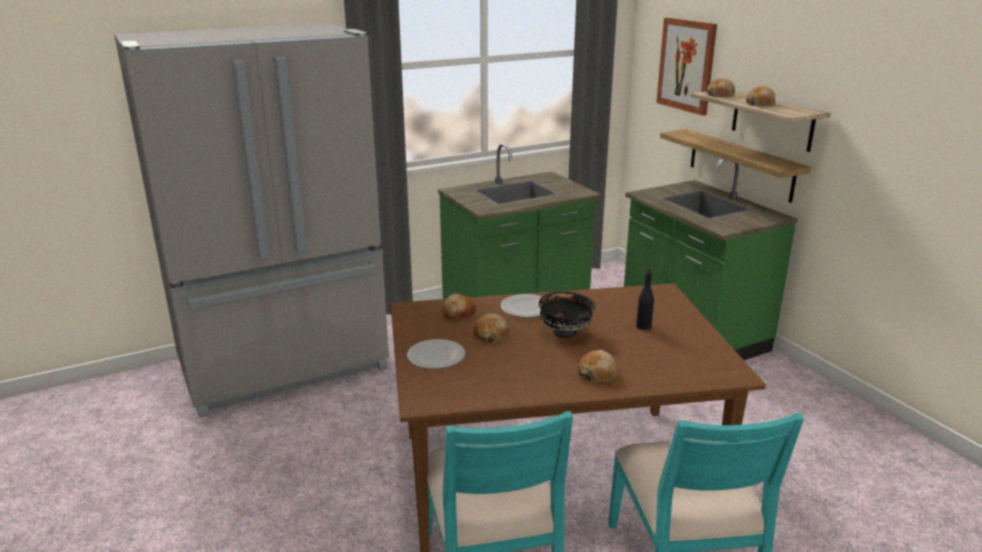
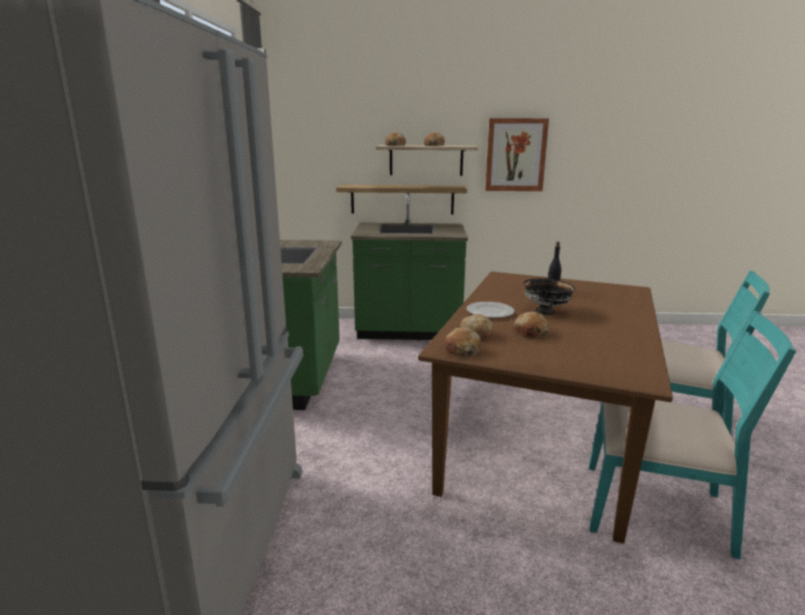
camera: 60 degrees left, 5 degrees down
(437, 356) = (558, 359): plate -> none
(597, 373) = (619, 317): bread -> bread (462, 350)
(686, 65) = (331, 133): picture -> picture (515, 155)

